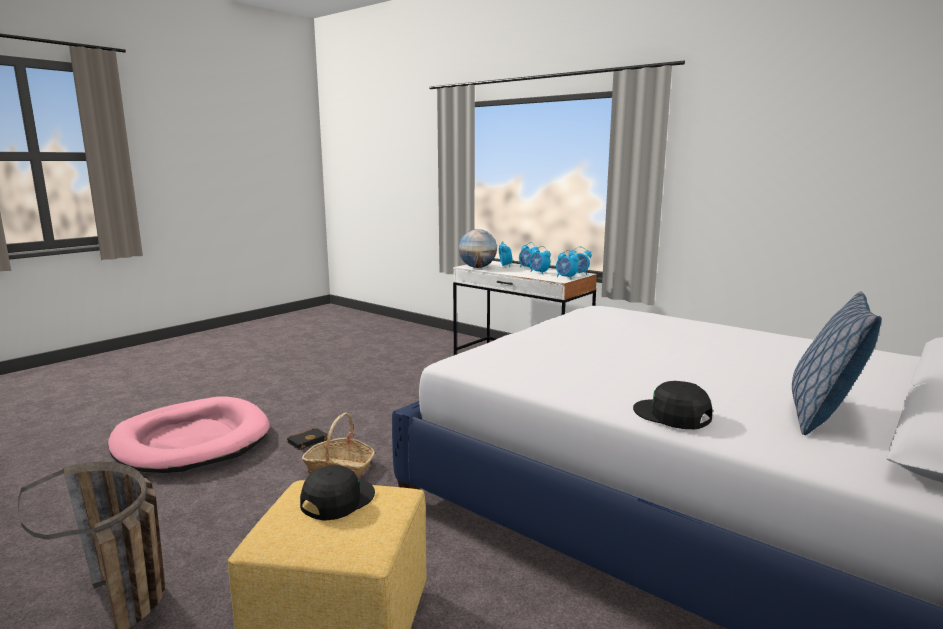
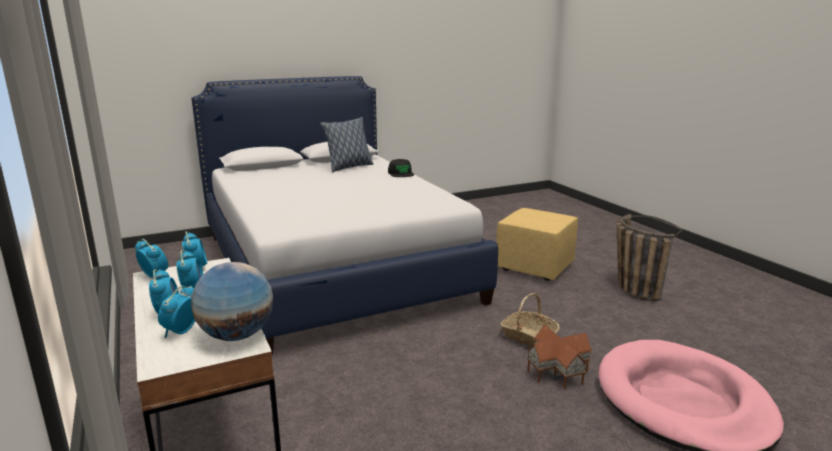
camera: 155 degrees left, 5 degrees up
(308, 441) = (557, 372): black book -> toy house
(337, 500) = (537, 220): black cap -> none

